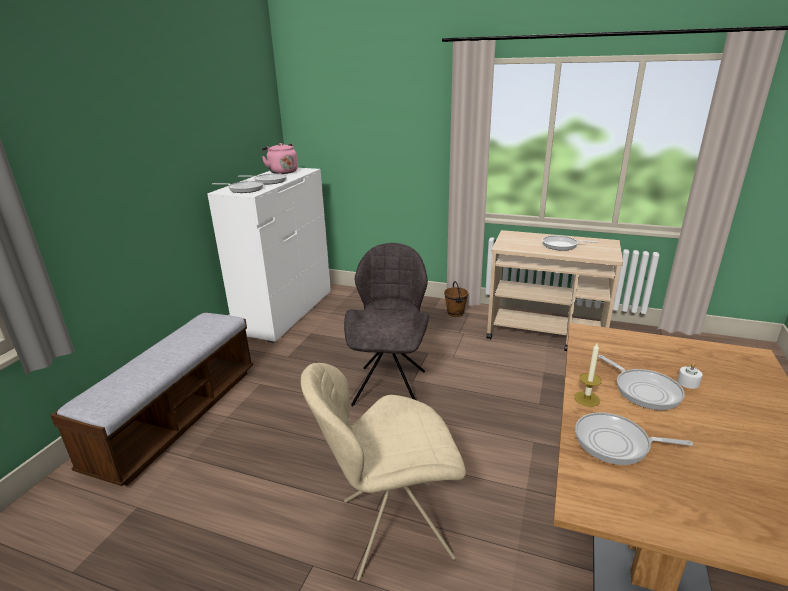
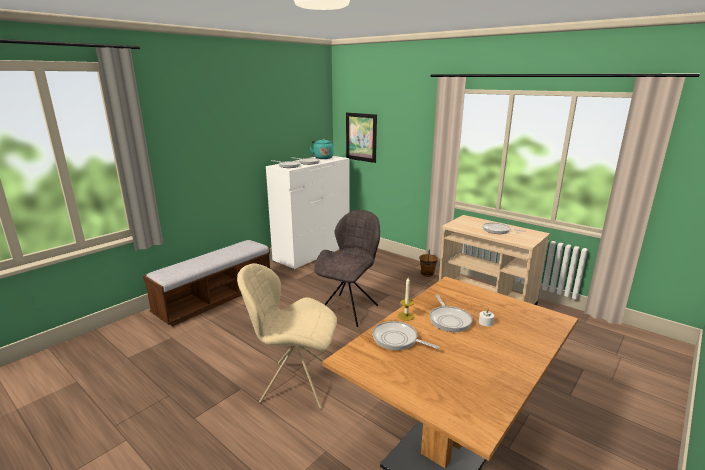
camera: 20 degrees right, 5 degrees down
(282, 172) = (322, 158): pink kettle -> turquoise kettle
(331, 137) = (361, 137): none -> picture

